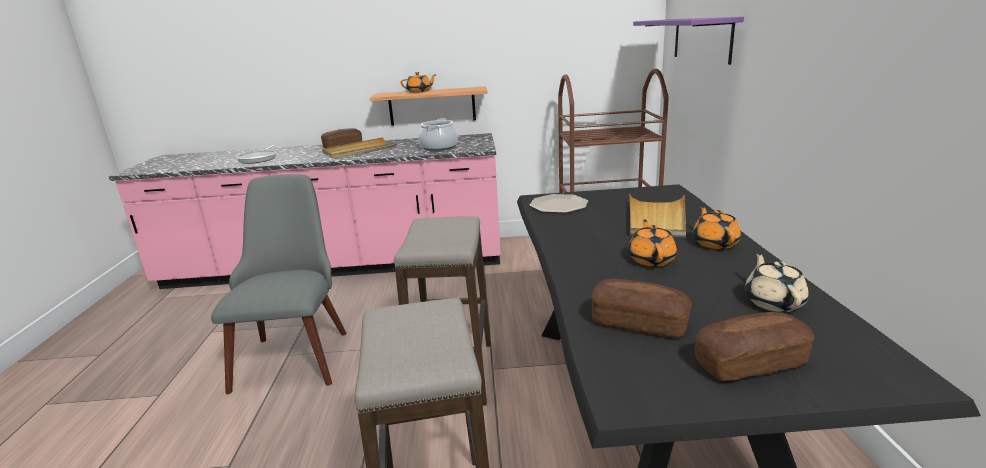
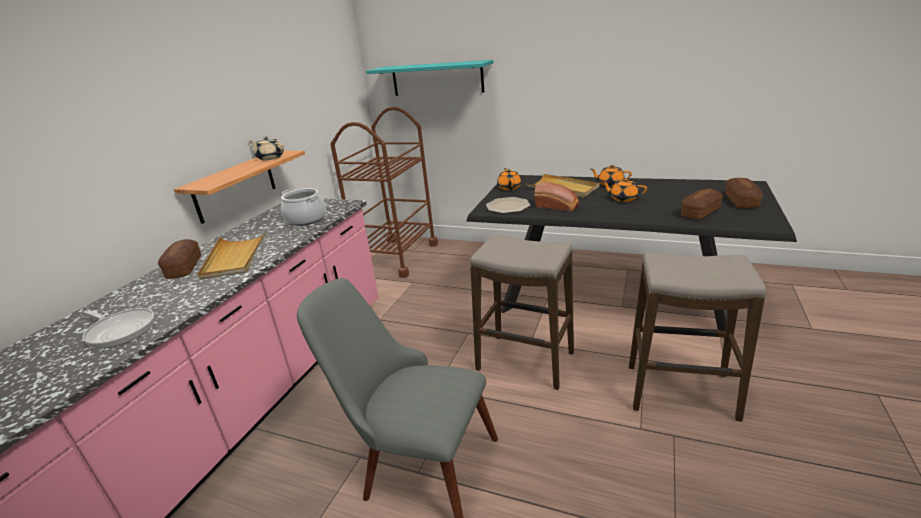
camera: 65 degrees left, 5 degrees up
(419, 91) = (233, 171): orange teapot -> orange teapot (509, 187)
(580, 227) = (558, 206): none -> bread
(701, 39) = (437, 78): purple shelf -> turquoise shelf
(773, 302) = (685, 187): beige teapot -> beige teapot (270, 158)

